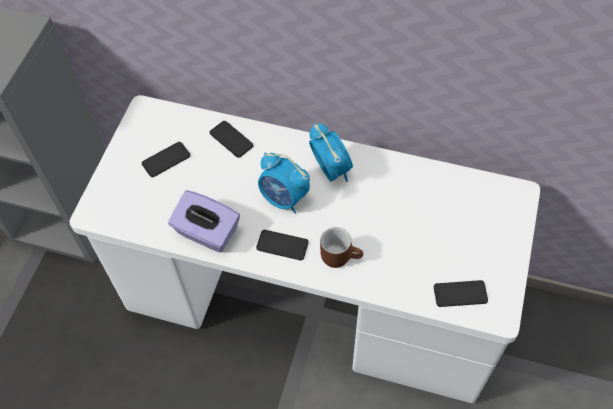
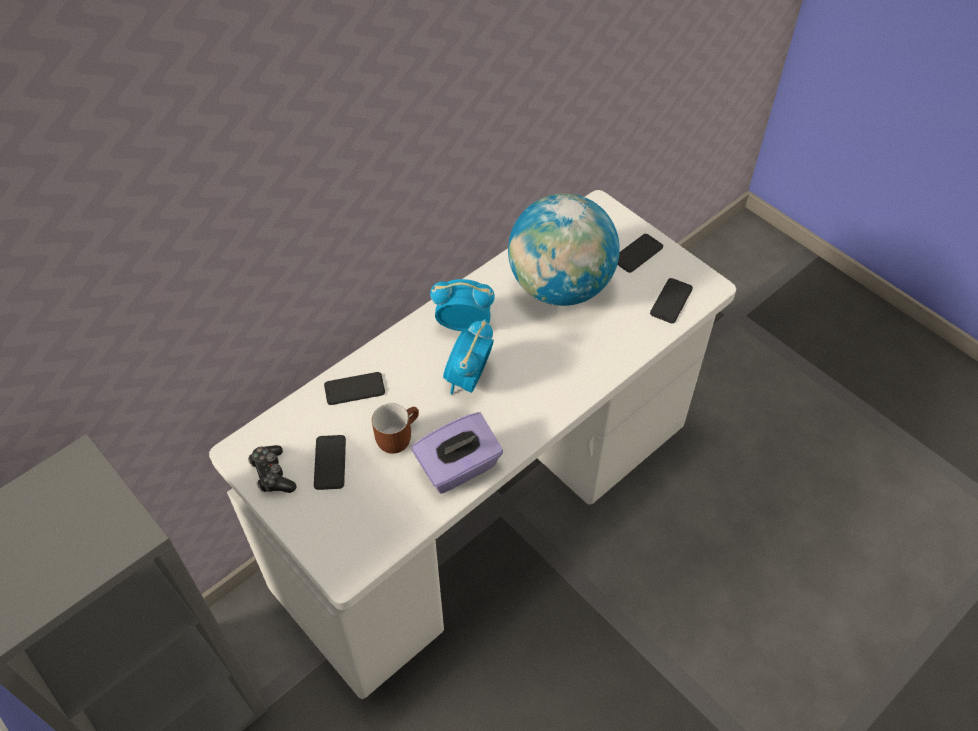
camera: 60 degrees left, 5 degrees down
(139, 136) = (272, 474): none -> game controller
(282, 245) = (523, 408): phone -> phone (637, 253)
(284, 198) = (468, 379): alarm clock -> alarm clock turned 135 degrees clockwise
(340, 255) = (569, 367): brown mug -> brown mug (396, 435)
(413, 210) = (560, 287): none -> globe

